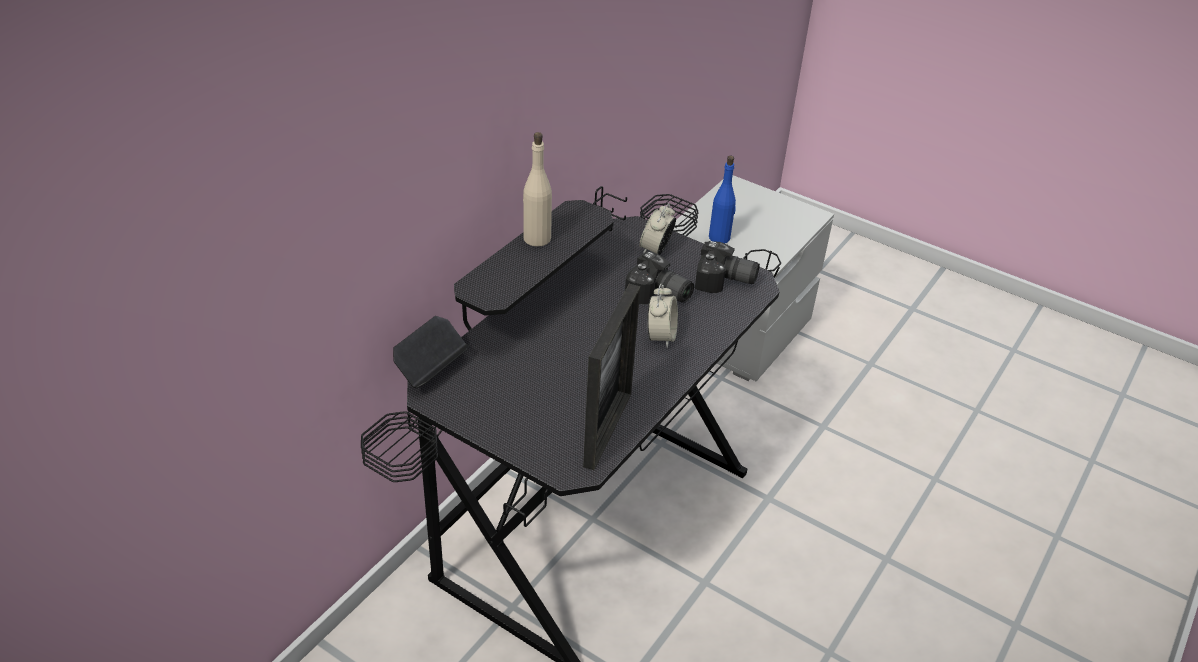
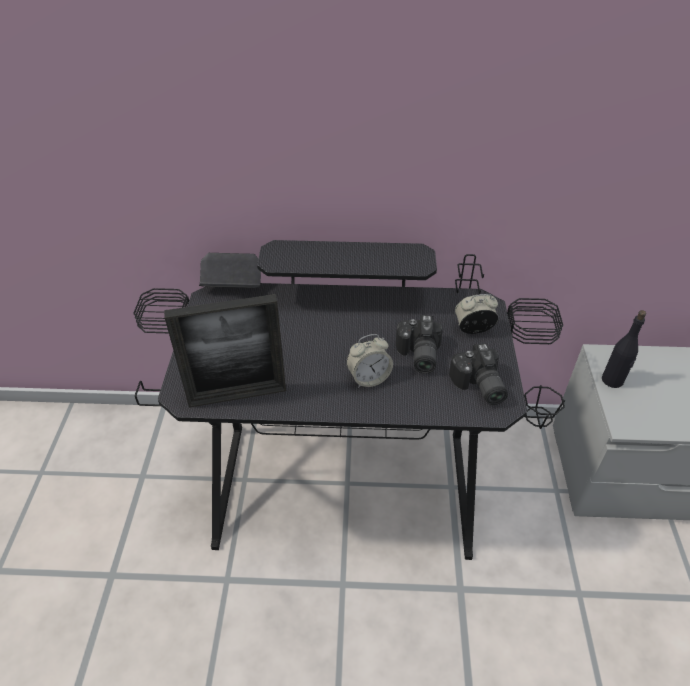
camera: 60 degrees right, 5 degrees up
(536, 238) = (361, 250): beige bottle -> none
(719, 237) = (612, 380): blue bottle -> black bottle

